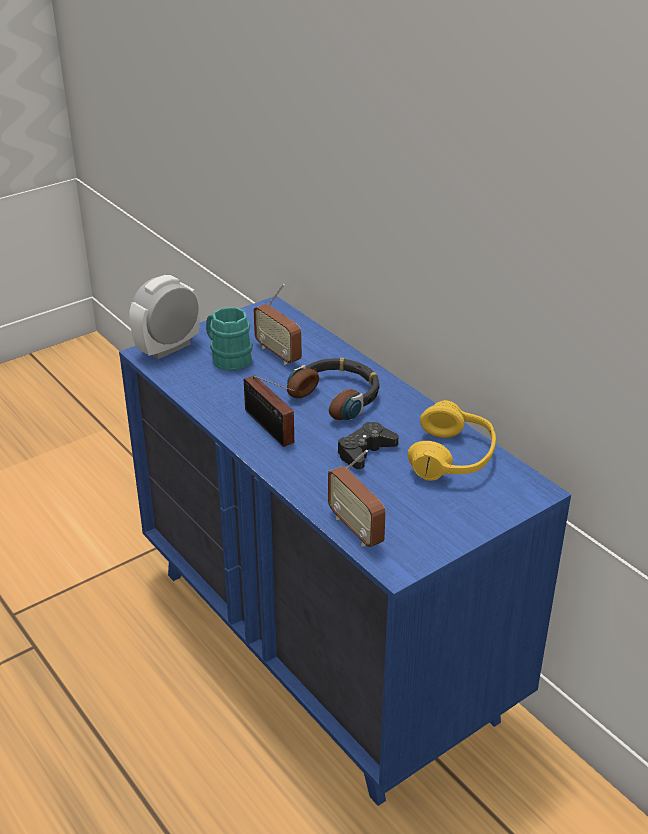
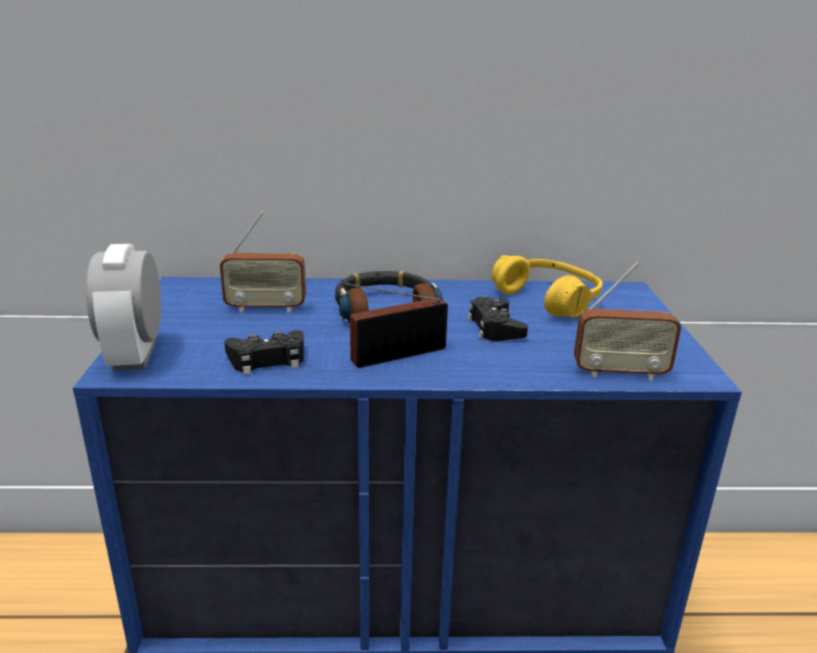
camera: 55 degrees left, 10 degrees down
(213, 389) = (268, 359): none -> black game controller
(227, 358) = (224, 332): turquoise mug -> none
(270, 429) = (393, 355): radio -> radio turned 150 degrees clockwise

